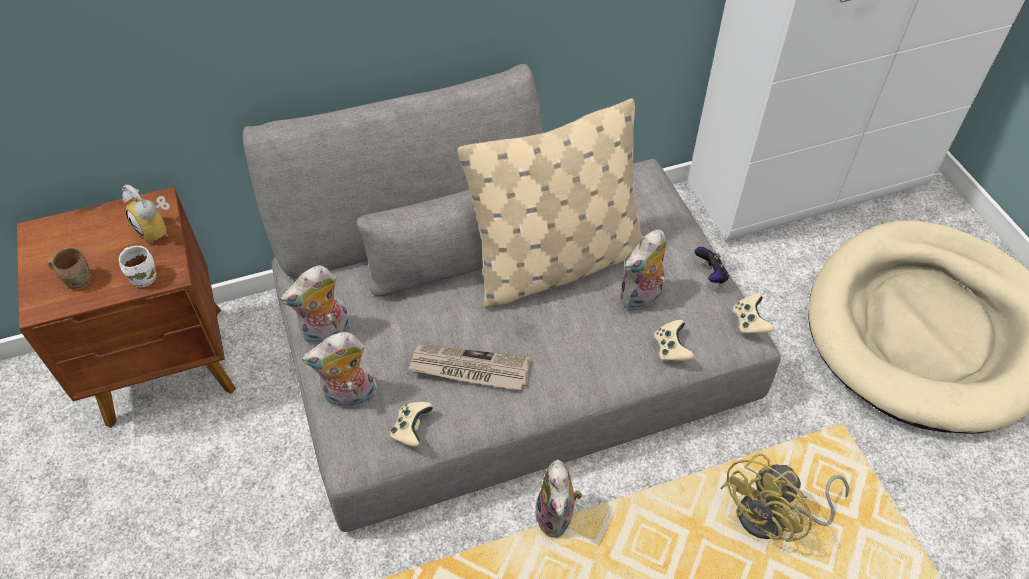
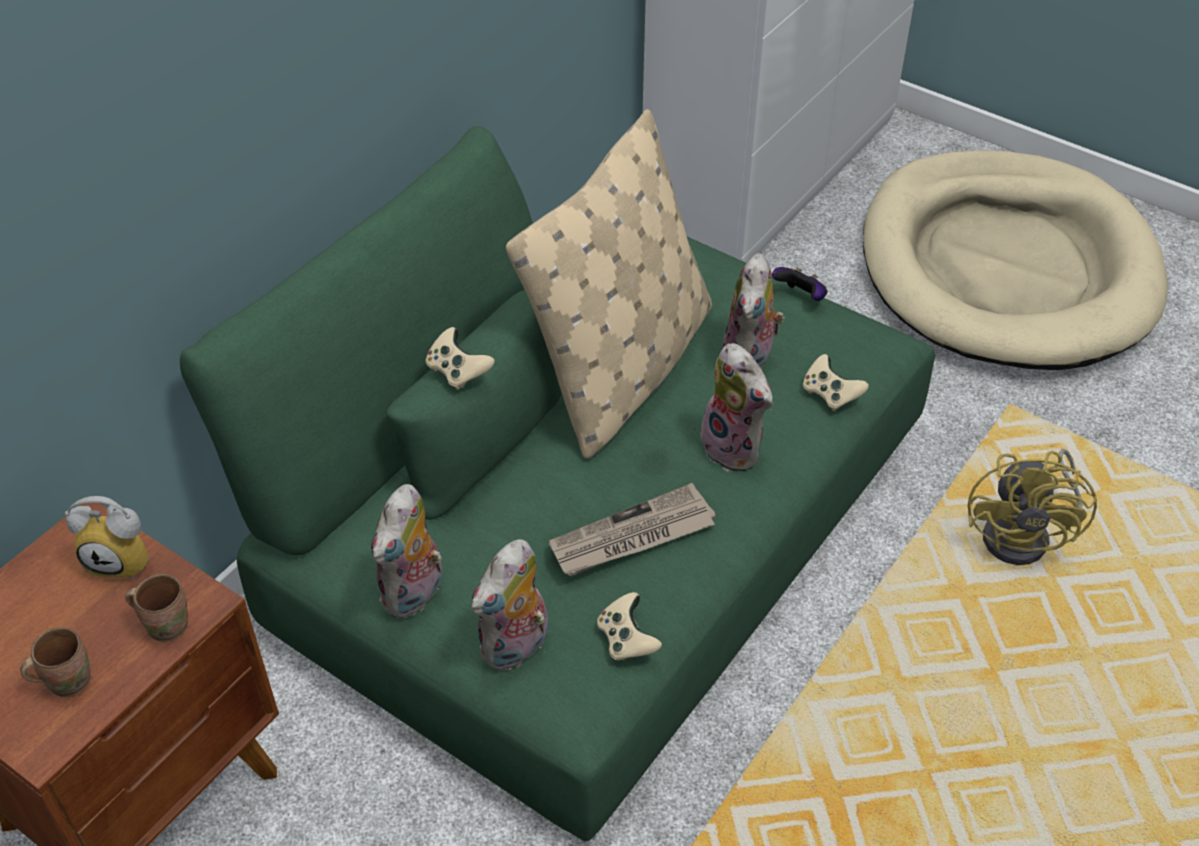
camera: 35 degrees left, 5 degrees down
(145, 276) = (167, 624): white mug -> brown mug
(514, 349) = (601, 518): grey sofa -> green sofa
(557, 517) = (812, 671): plush toy -> plush toy (735, 448)
(749, 322) = (883, 326): beige game controller -> beige game controller (458, 372)

